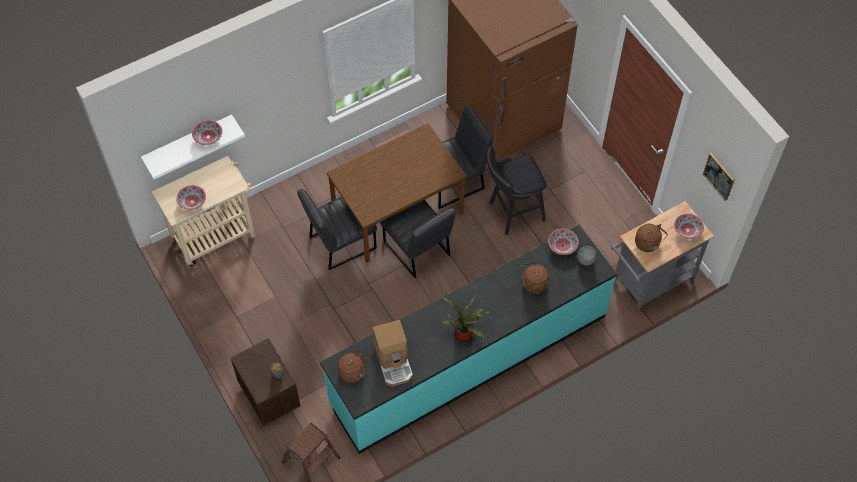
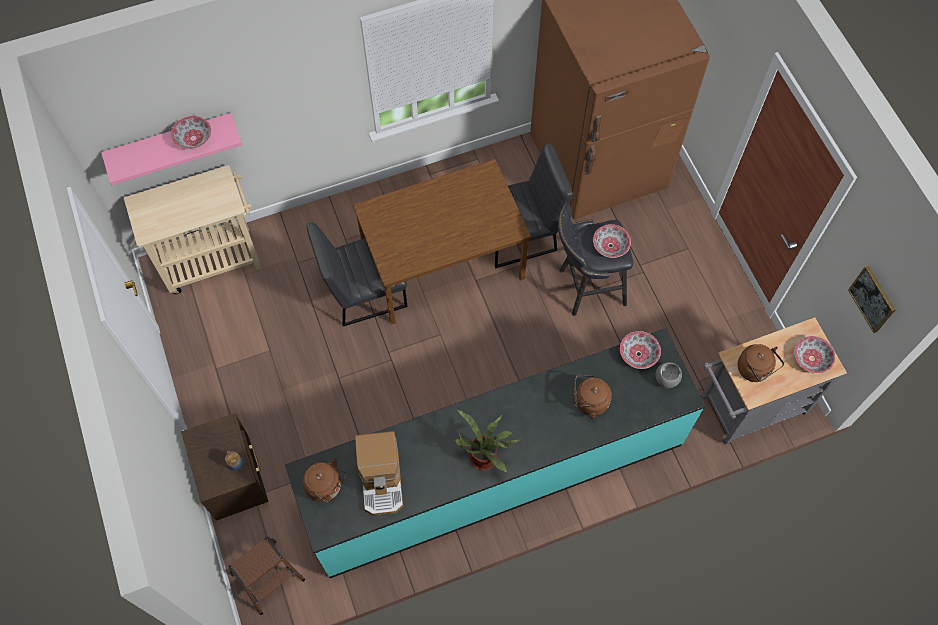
camera: 10 degrees right, 5 degrees up
(188, 142) = (170, 141): white shelf -> pink shelf
(192, 201) = (171, 218): bowl -> bowl (610, 245)
(417, 249) = (458, 317): grey chair -> none

